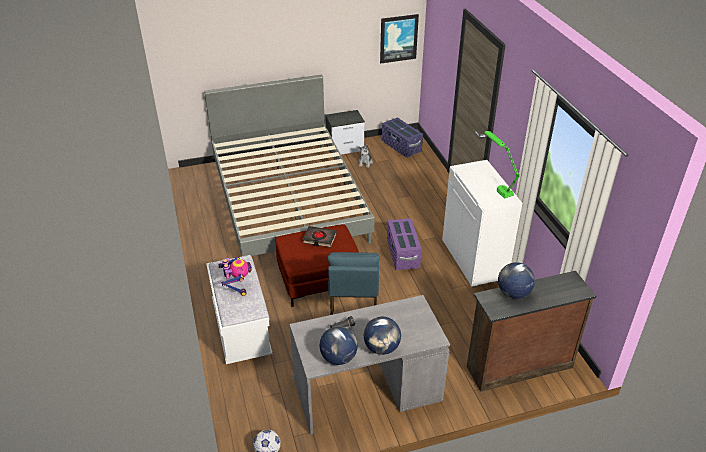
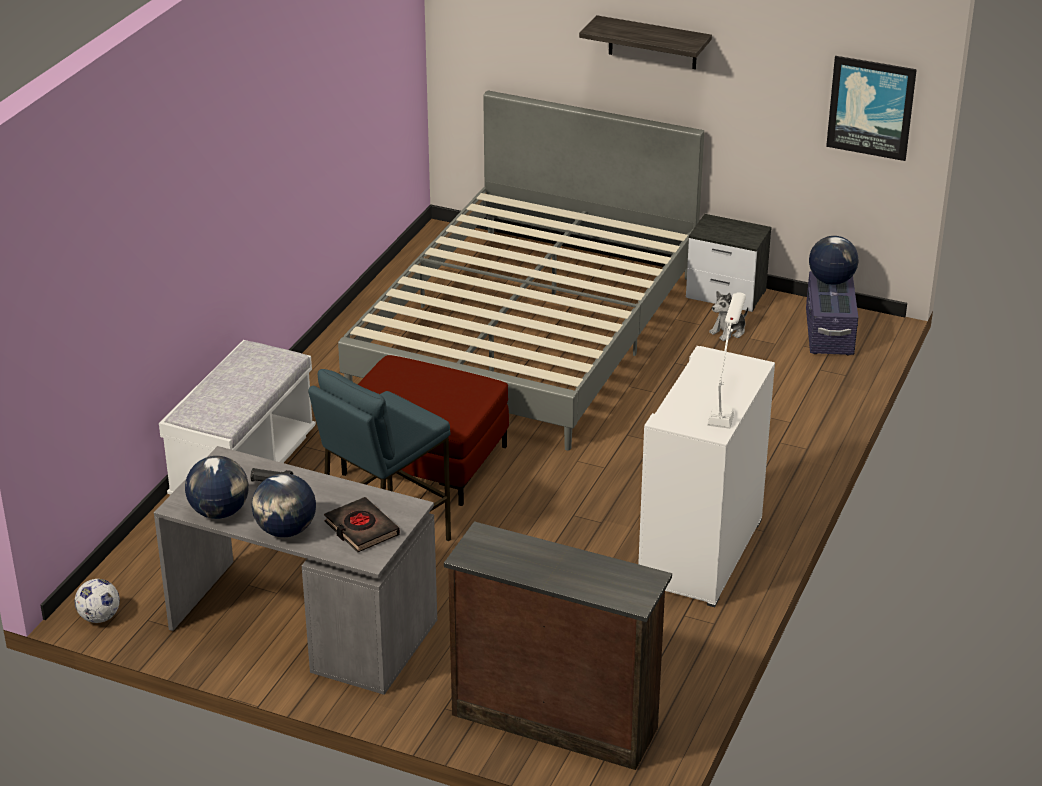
camera: 40 degrees right, 5 degrees down
(237, 286) = (239, 382): toy robot -> none
(290, 39) = (652, 43): none -> shelf
(319, 238) = (439, 383): black book -> black book (361, 529)
(402, 254) = (597, 488): purple storage box -> none
(497, 186) = (725, 405): green table lamp -> white table lamp
(513, 293) = (528, 550): globe -> globe (831, 281)

